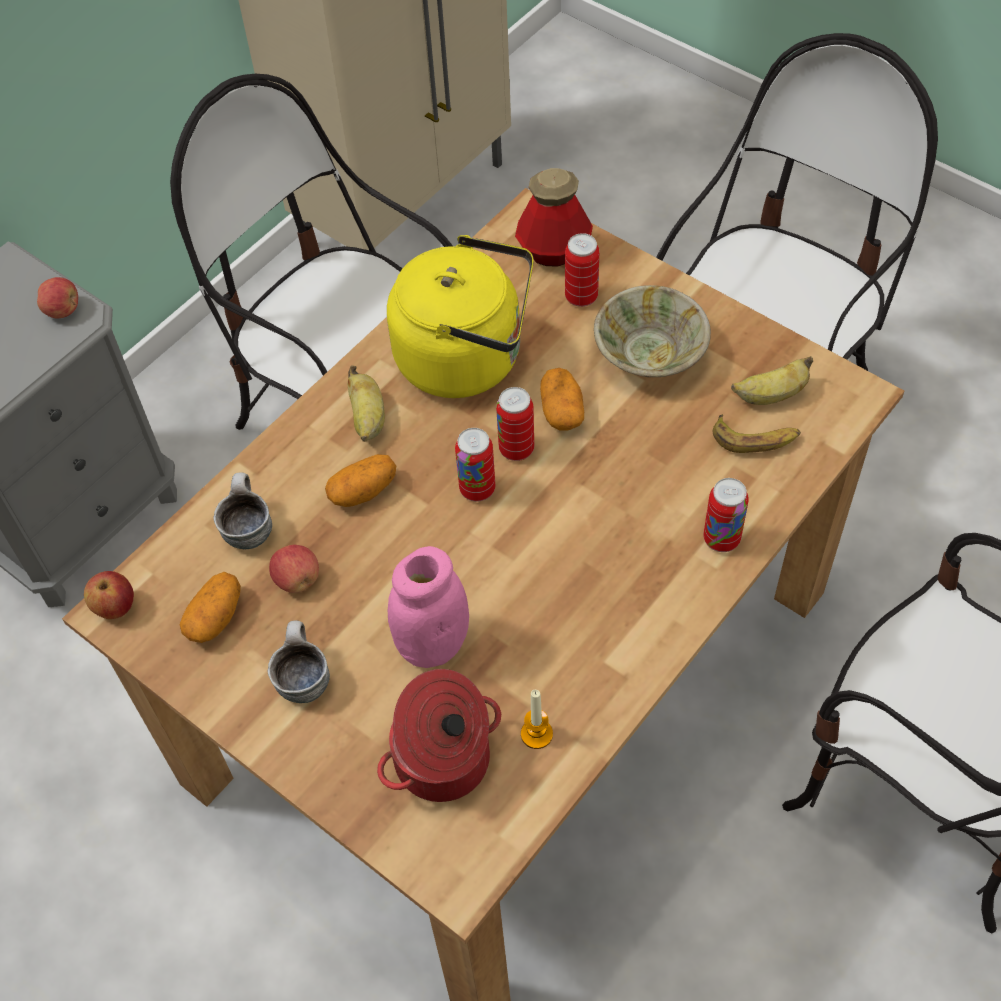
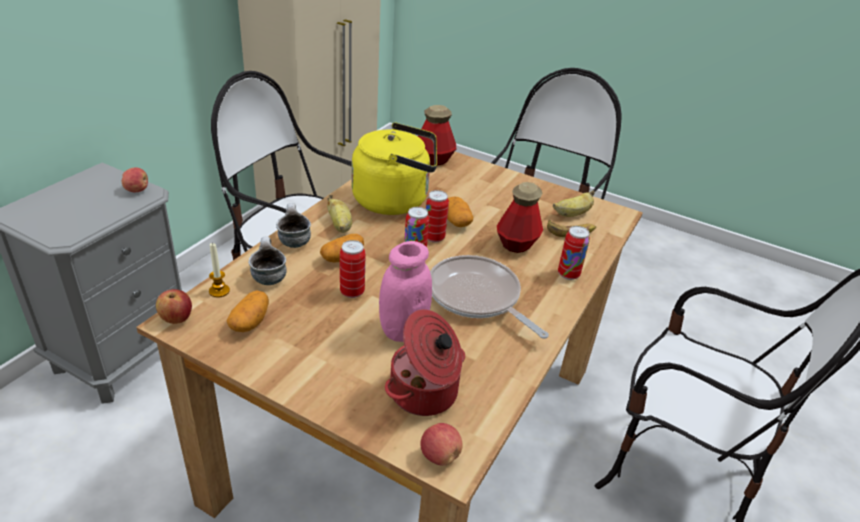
camera: 15 degrees left, 20 degrees down
(297, 579) = (305, 300): apple -> apple (439, 455)
(301, 677) = (315, 351): mug -> mug (293, 240)
(536, 734) = (484, 374): candle -> candle (219, 291)
(558, 583) = (477, 297): none -> frying pan
(581, 297) = (454, 177): can -> can (352, 292)
(649, 355) = (499, 199): beige bowl -> none
(652, 466) = (516, 244): none -> bottle

